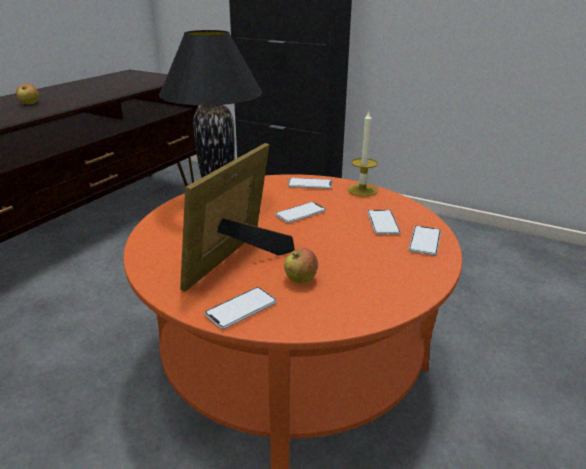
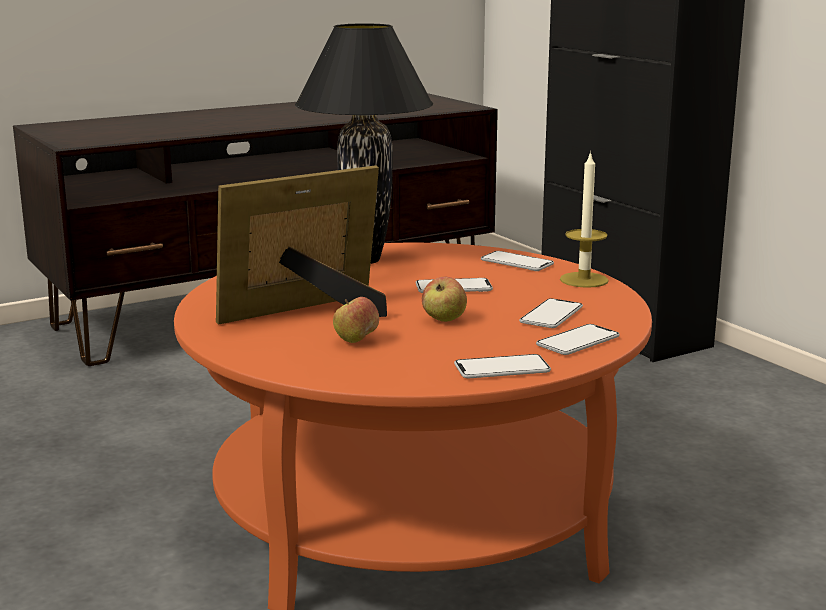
camera: 30 degrees right, 10 degrees down
(30, 103) = (233, 119): apple -> apple (444, 319)
(241, 309) = (256, 347): phone -> phone (502, 369)

